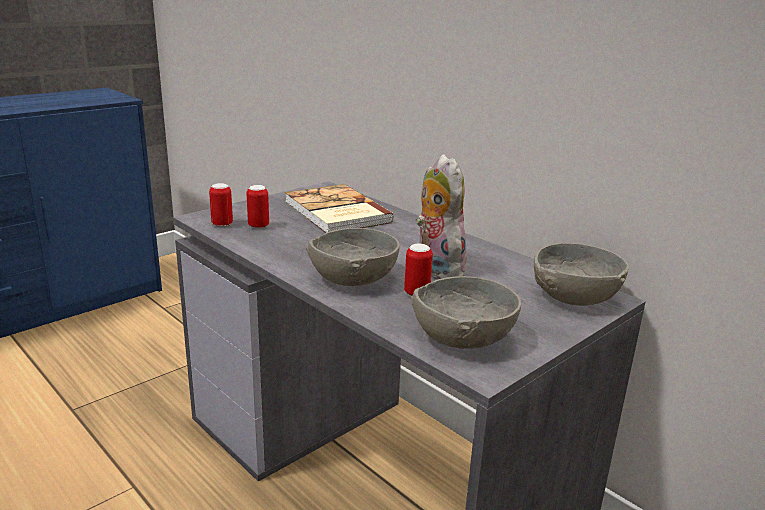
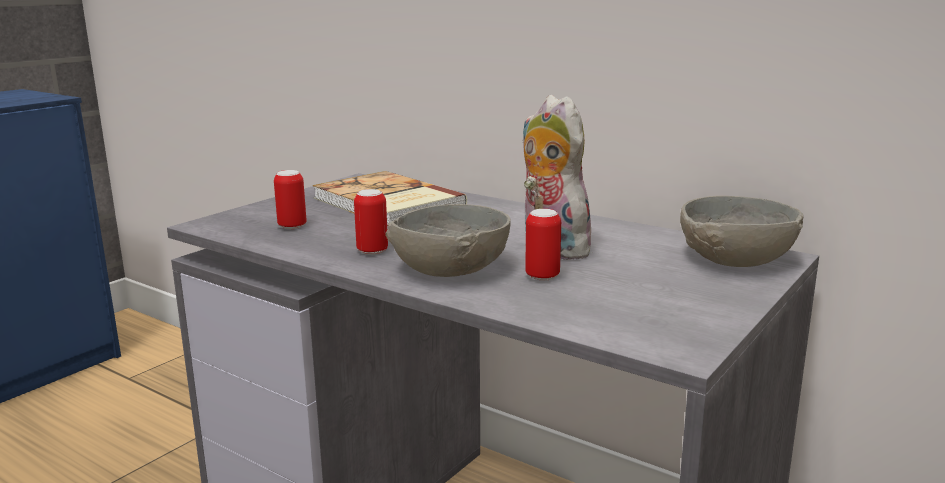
camera: 10 degrees left, 5 degrees down
(222, 224) = (241, 229): can -> can (372, 251)
(463, 336) = (630, 315): grey bowl -> none

